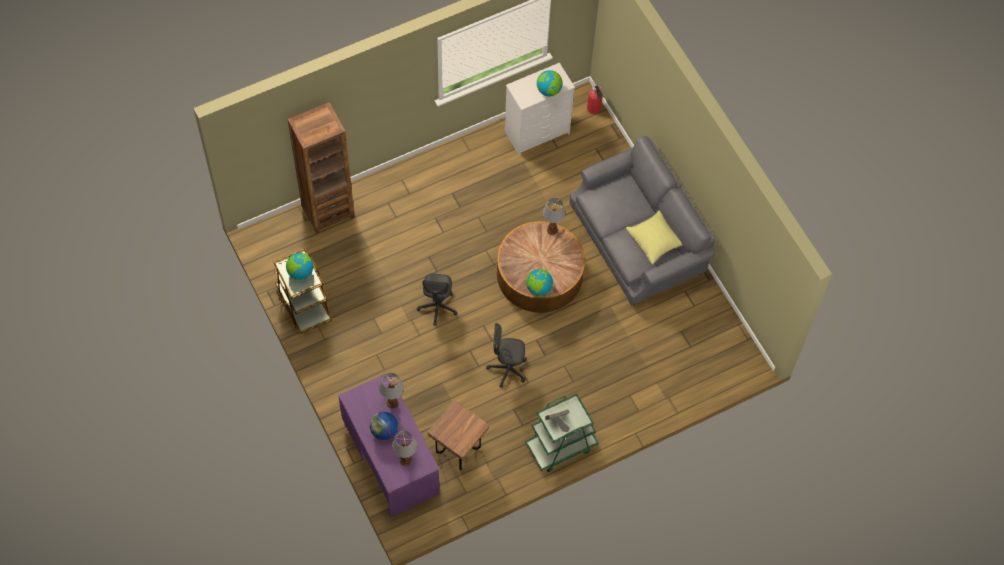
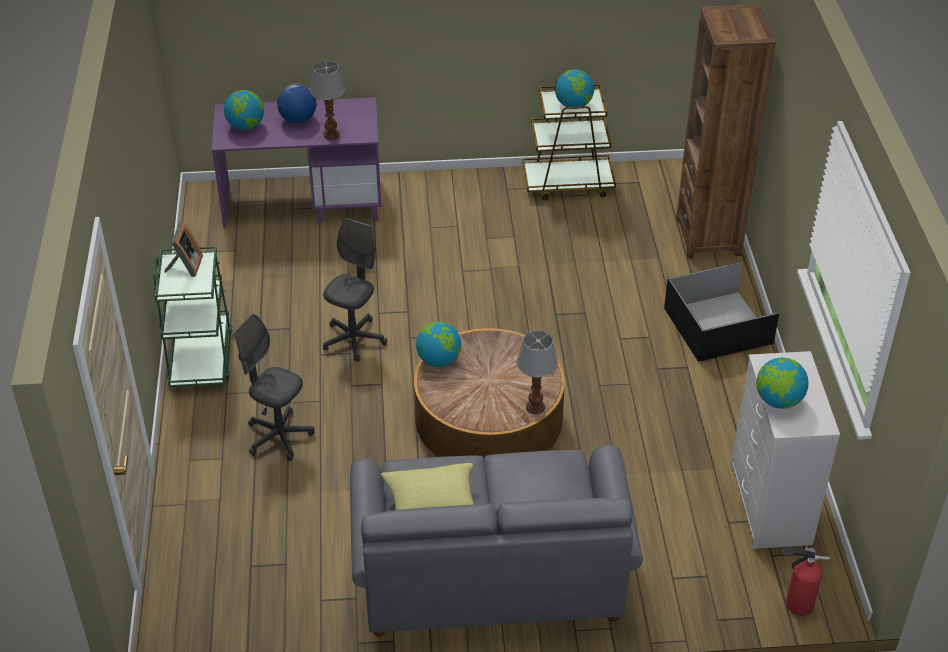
camera: 115 degrees right, 20 degrees down
(405, 460) = (246, 126): table lamp -> globe
(411, 186) = (719, 326): none -> black storage box
(437, 307) = (496, 299): grey office chair -> grey office chair (279, 437)
(458, 451) = (269, 260): brown stool -> none

